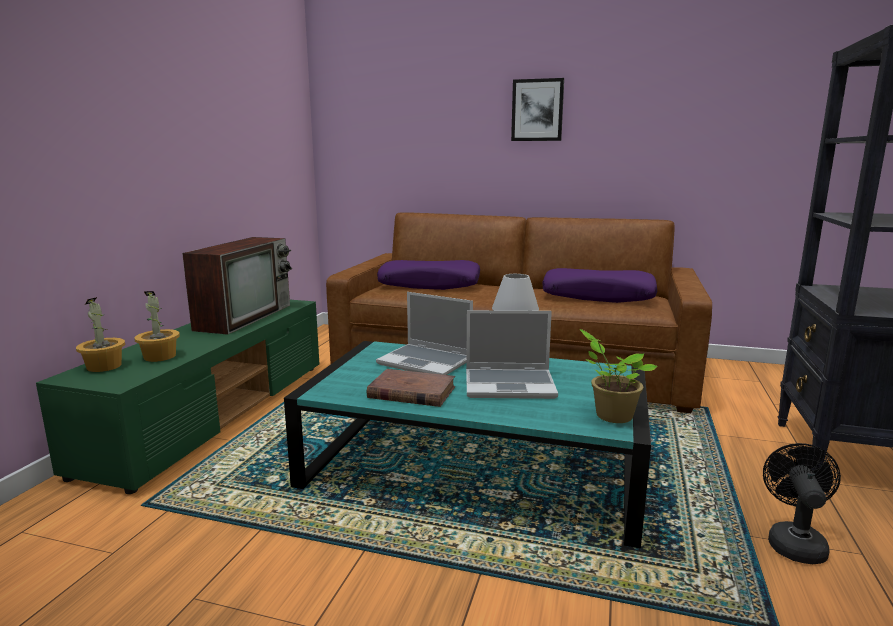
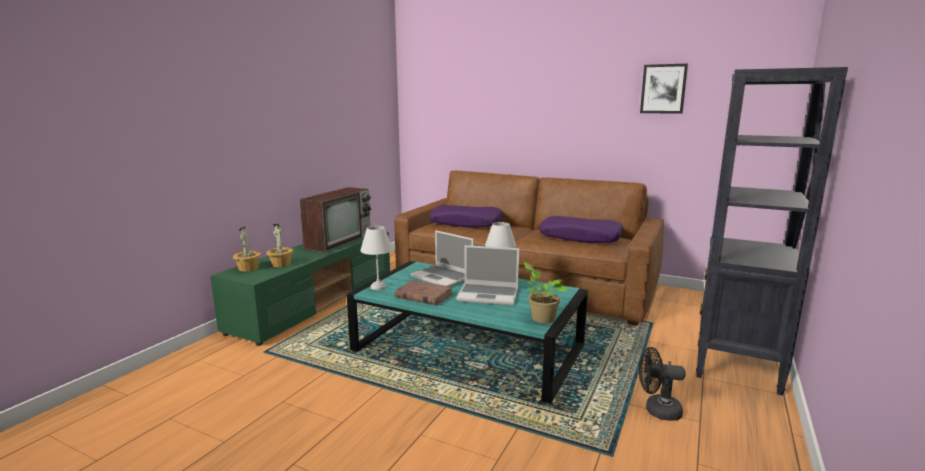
camera: 10 degrees right, 0 degrees up
(331, 383) = (377, 287): none -> white table lamp
(537, 110) = (552, 99): picture -> picture (663, 89)
(794, 542) = (657, 410): black fan -> black fan turned 105 degrees counterclockwise

